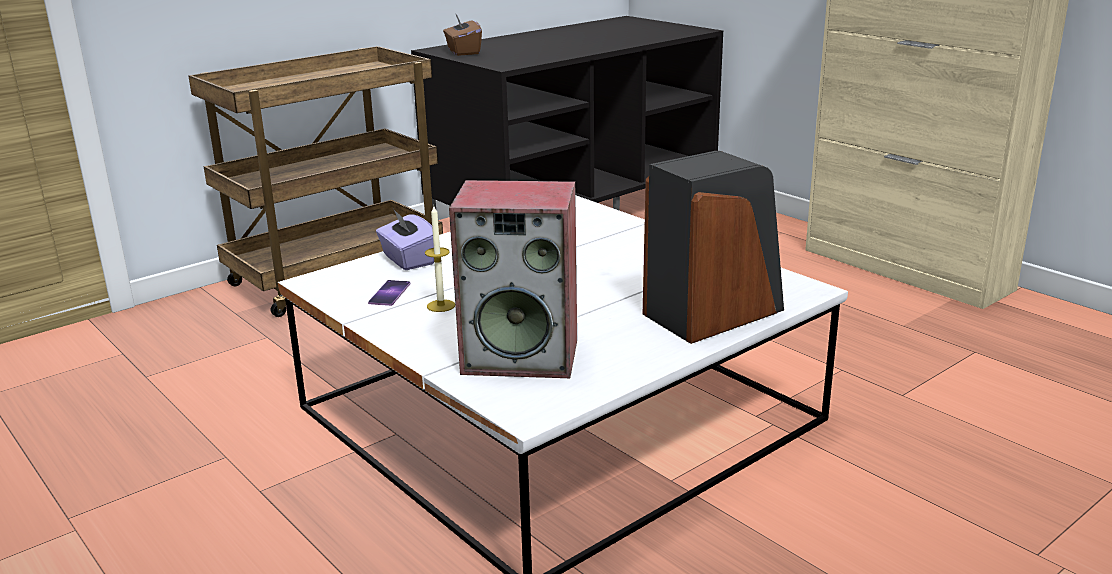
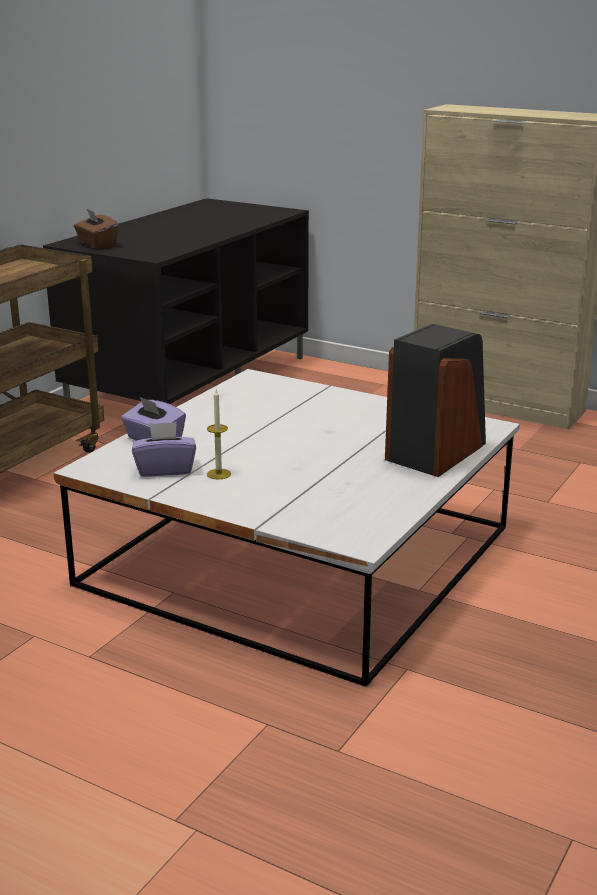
camera: 20 degrees left, 0 degrees up
(389, 293) = (165, 469): phone -> purple tissue box
(522, 356) = (320, 503): speaker -> none

